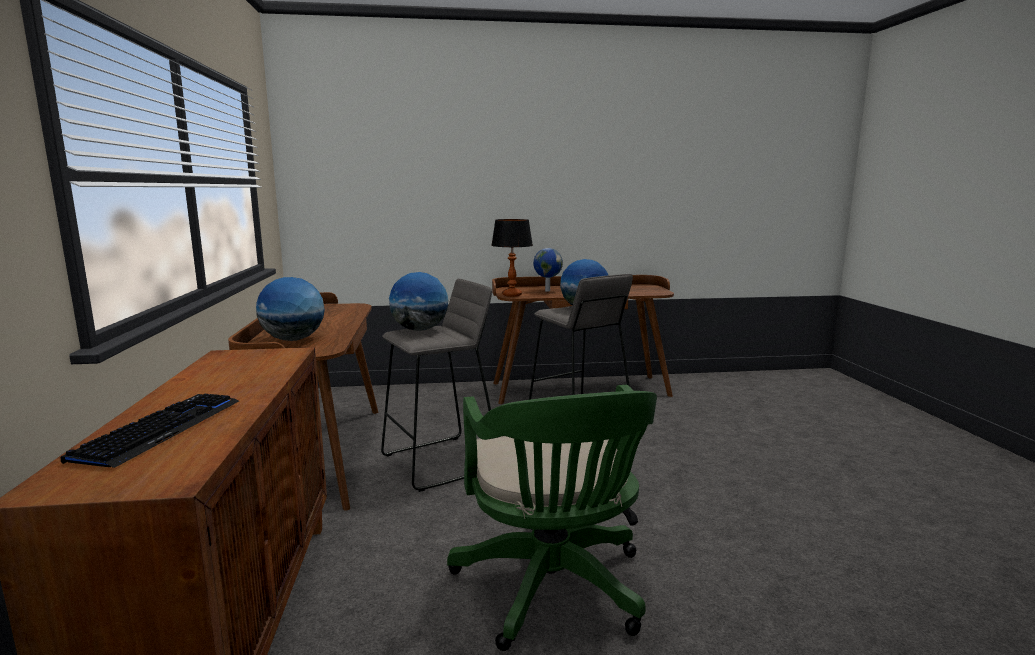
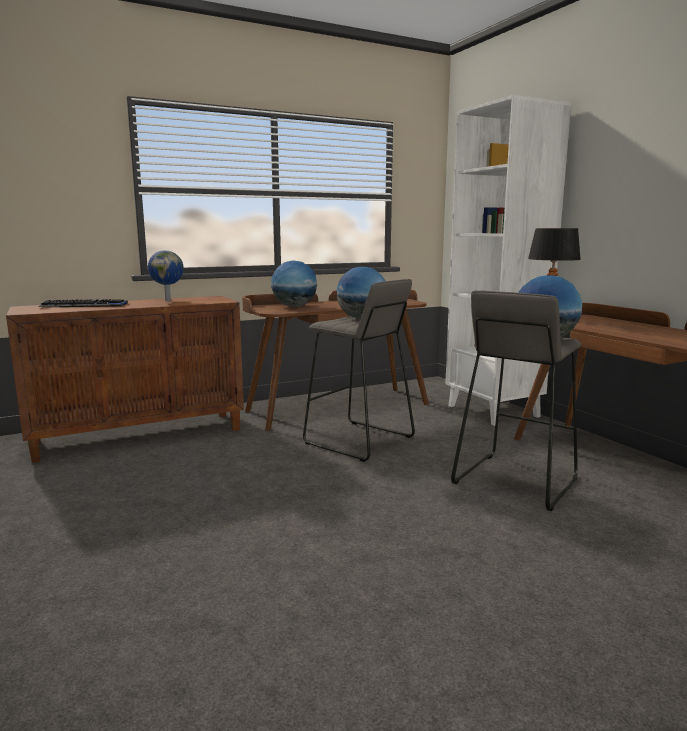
camera: 70 degrees right, 0 degrees up
(430, 393) = (494, 411): none -> white bookcase
(547, 291) = (604, 324): globe -> globe (168, 300)
(553, 590) = (188, 509): green office chair -> none

